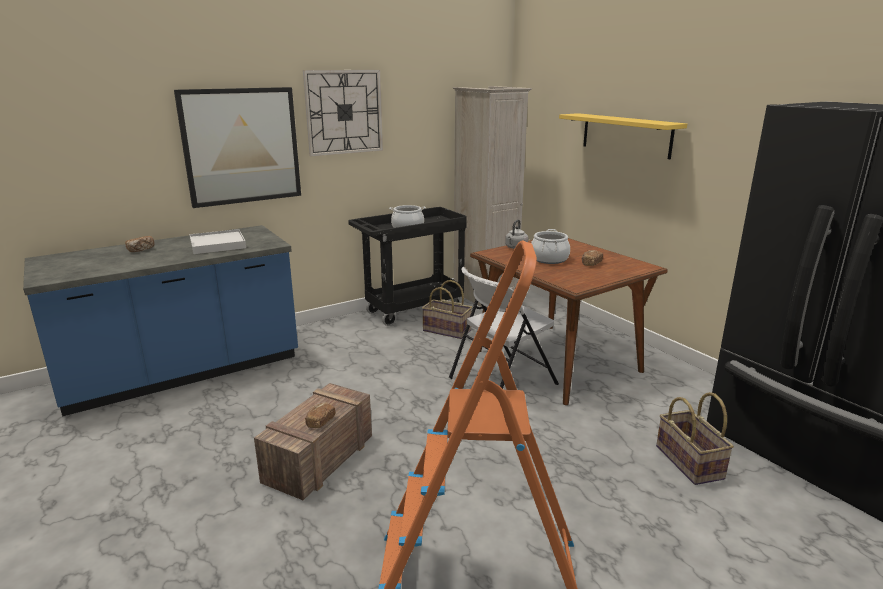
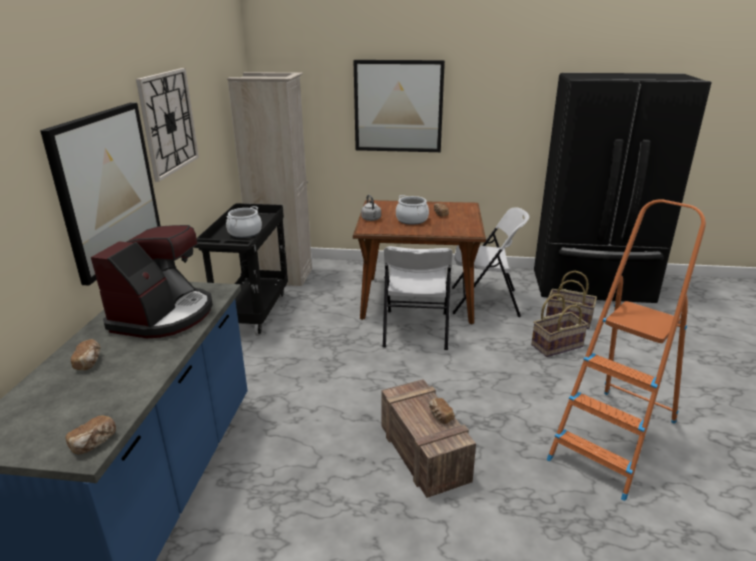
camera: 50 degrees left, 5 degrees up
(53, 278) = (94, 443): none -> bread
(218, 244) = (164, 315): white tray -> coffee machine
(447, 330) = (311, 315): basket -> basket (556, 345)
(622, 395) = (484, 302): none -> white chair
(626, 135) = (398, 106): yellow shelf -> picture

